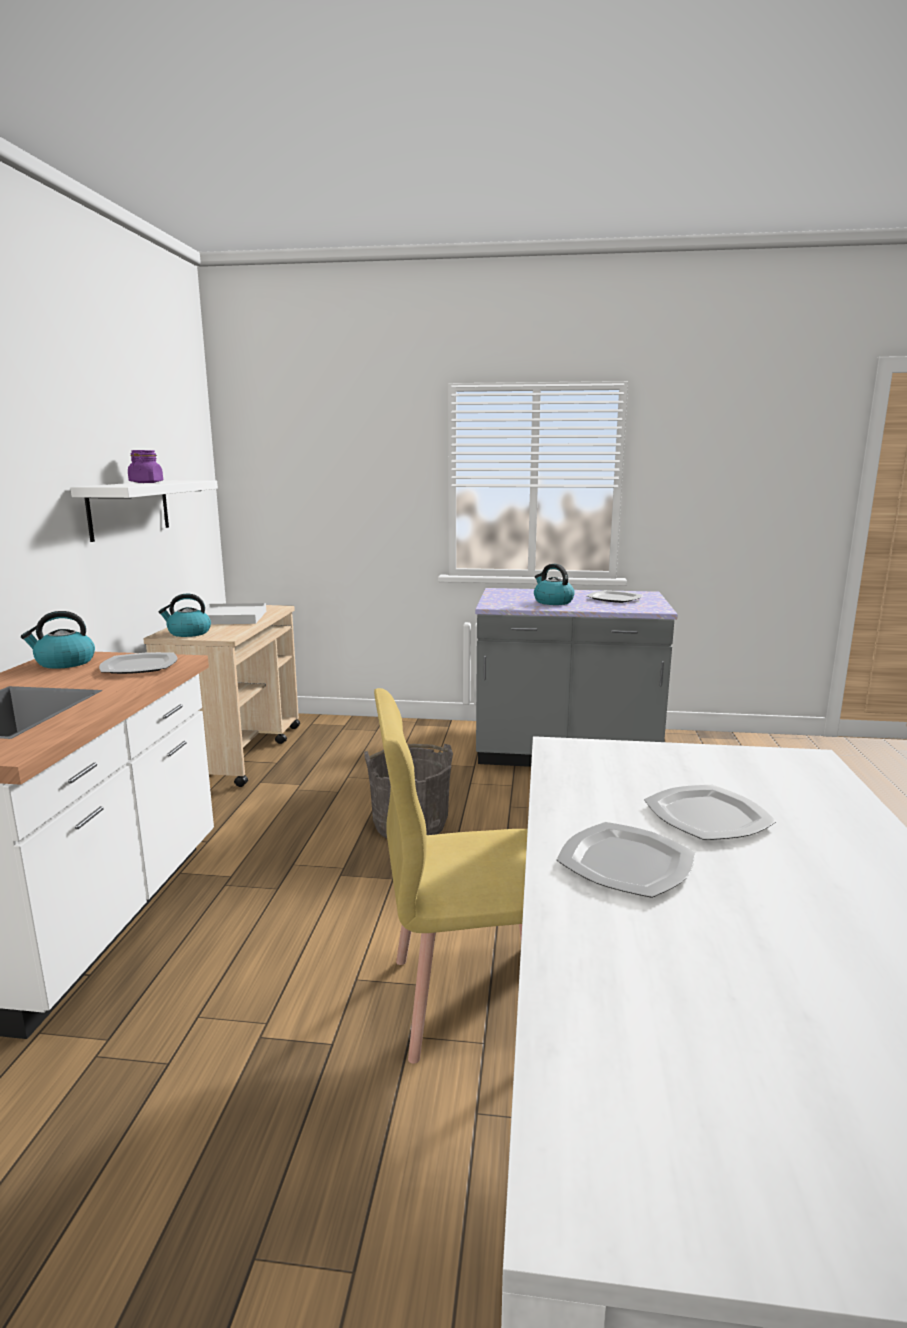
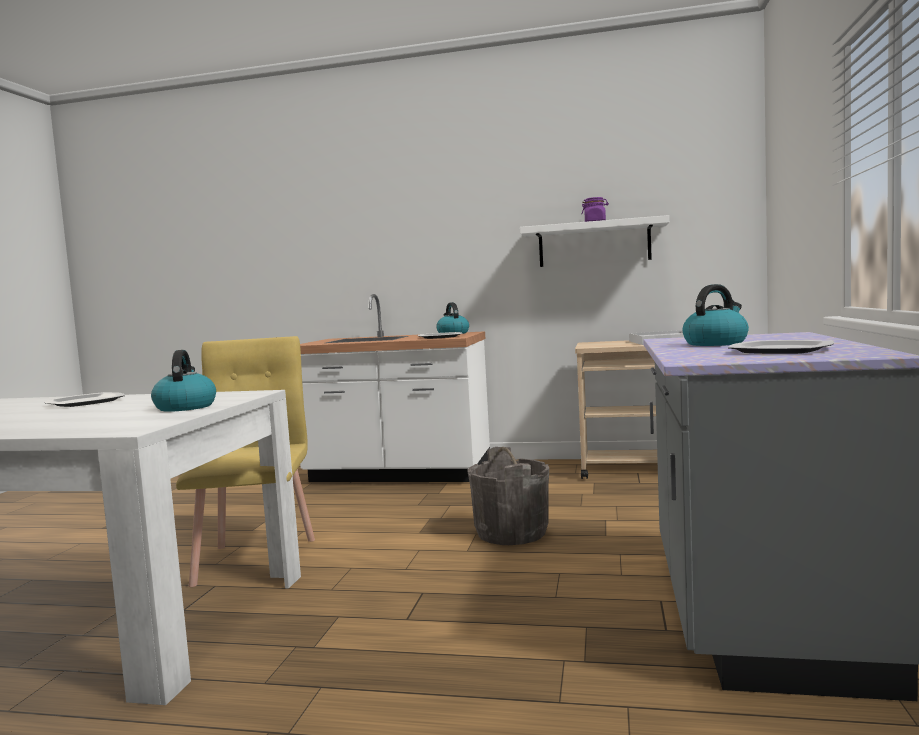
camera: 95 degrees right, 10 degrees down
(188, 633) = (597, 343): kettle -> kettle (185, 407)
(706, 816) = (100, 410): plate -> none

